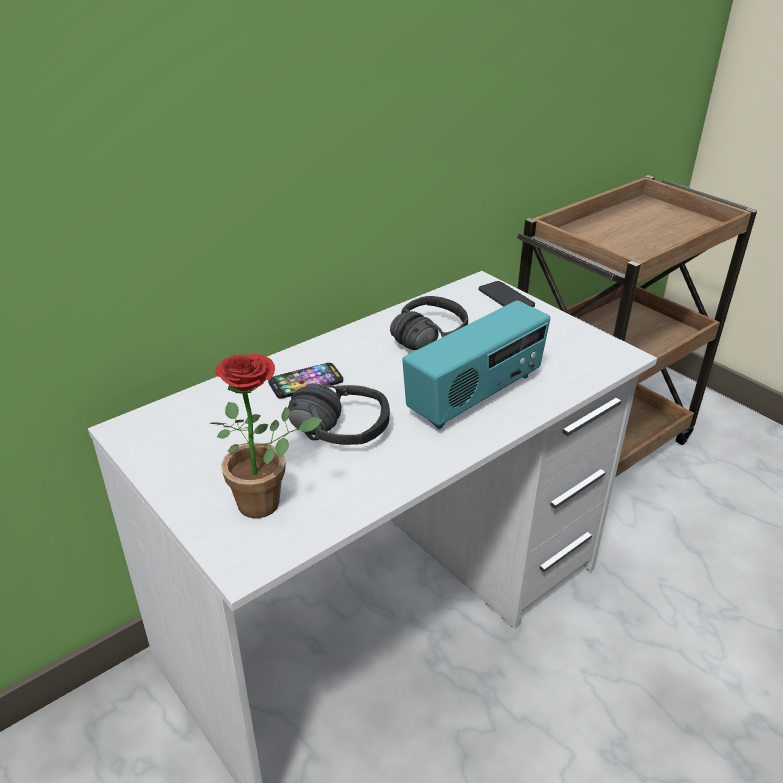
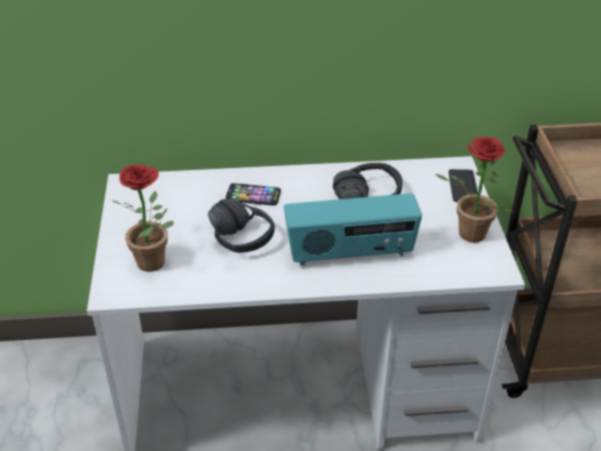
camera: 35 degrees right, 5 degrees up
(560, 336) = (466, 235): none -> potted plant

